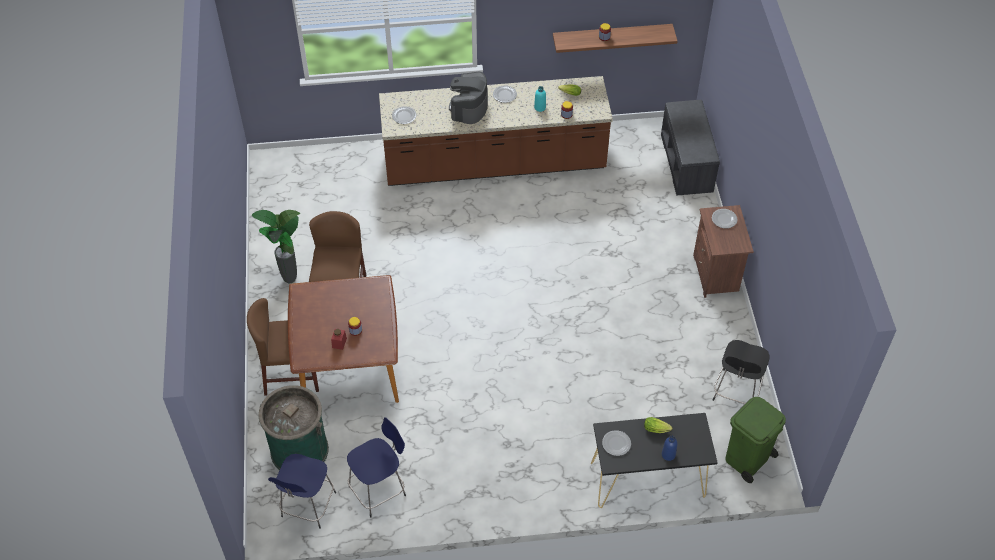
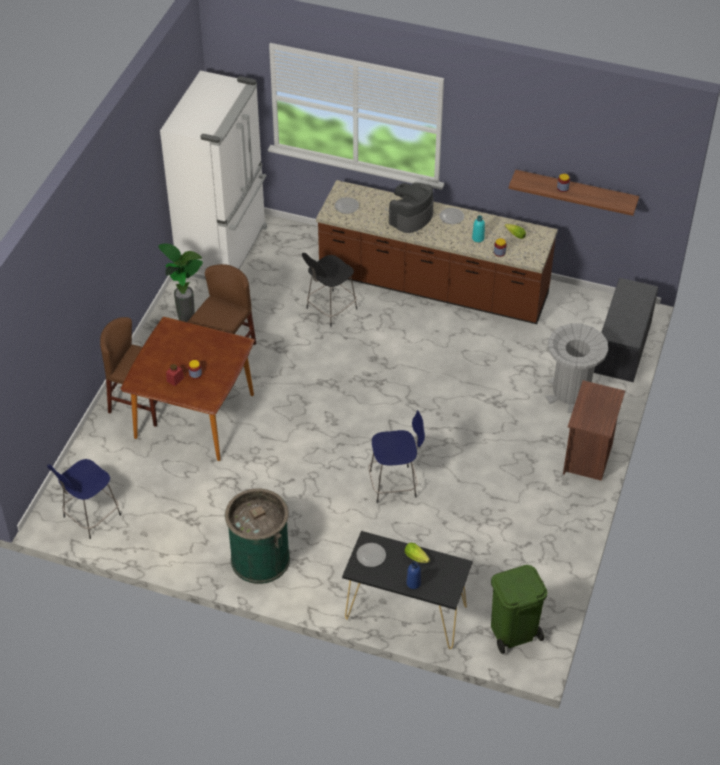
camera: 25 degrees right, 5 degrees down
(283, 194) = (224, 250): none -> white fridge
(299, 450) = (111, 468): green trash can -> green trash can (260, 559)
(379, 490) = (159, 527): blue stool -> blue stool (395, 484)
(668, 221) = (570, 393): none -> grey trash can
(724, 219) = (600, 398): plate -> none
(736, 392) = (540, 569): black stool -> black stool (330, 309)

